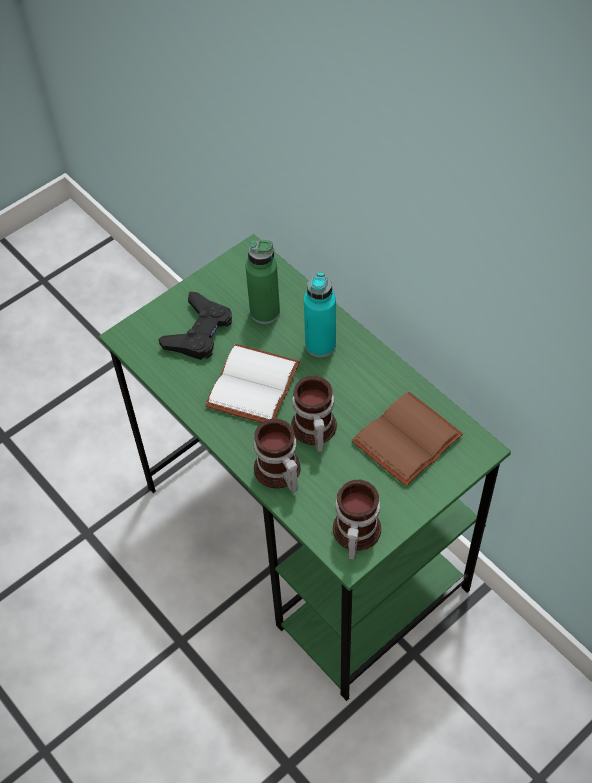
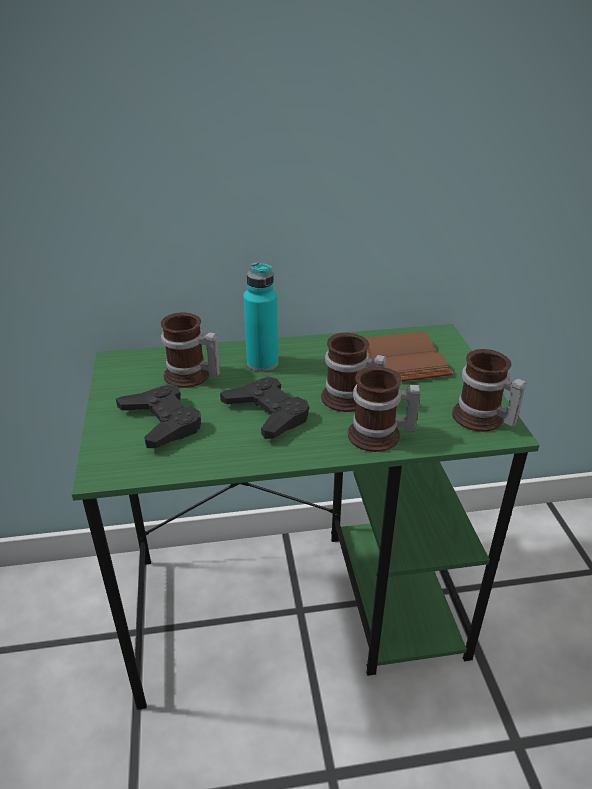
camera: 60 degrees left, 20 degrees down
(255, 387) = (267, 413): white book -> black game controller
(265, 312) = (190, 377): green bottle -> mug

